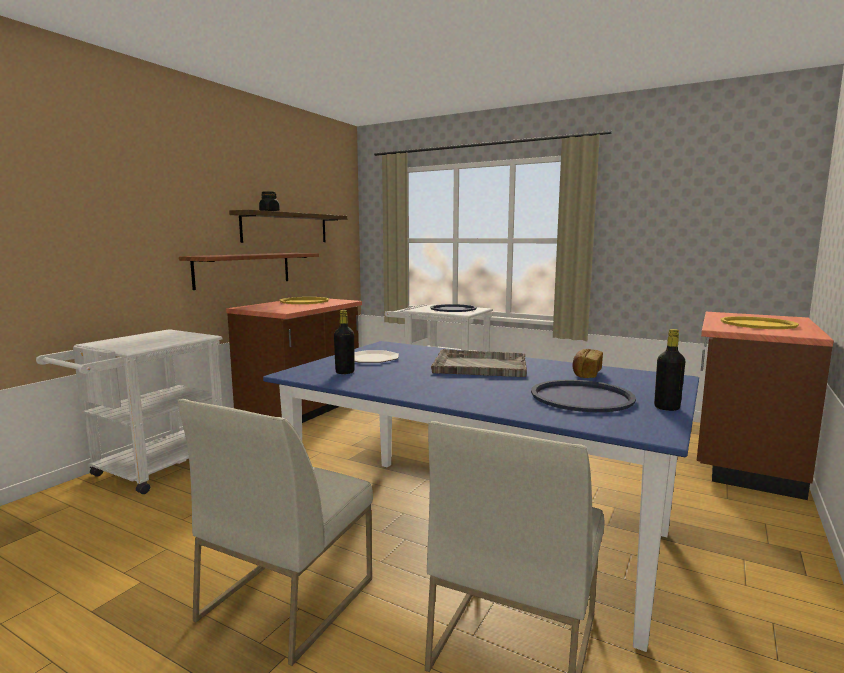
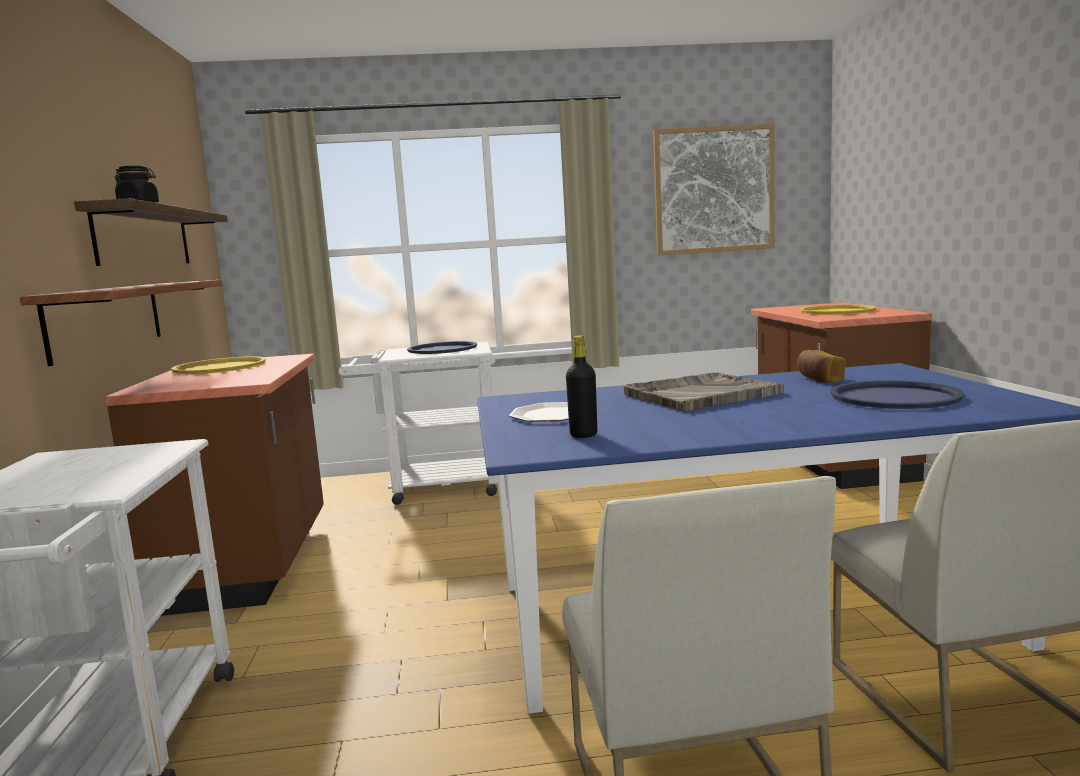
camera: 35 degrees left, 0 degrees up
(666, 408) = (976, 388): black bottle -> none
(693, 207) = (713, 190): none -> picture

